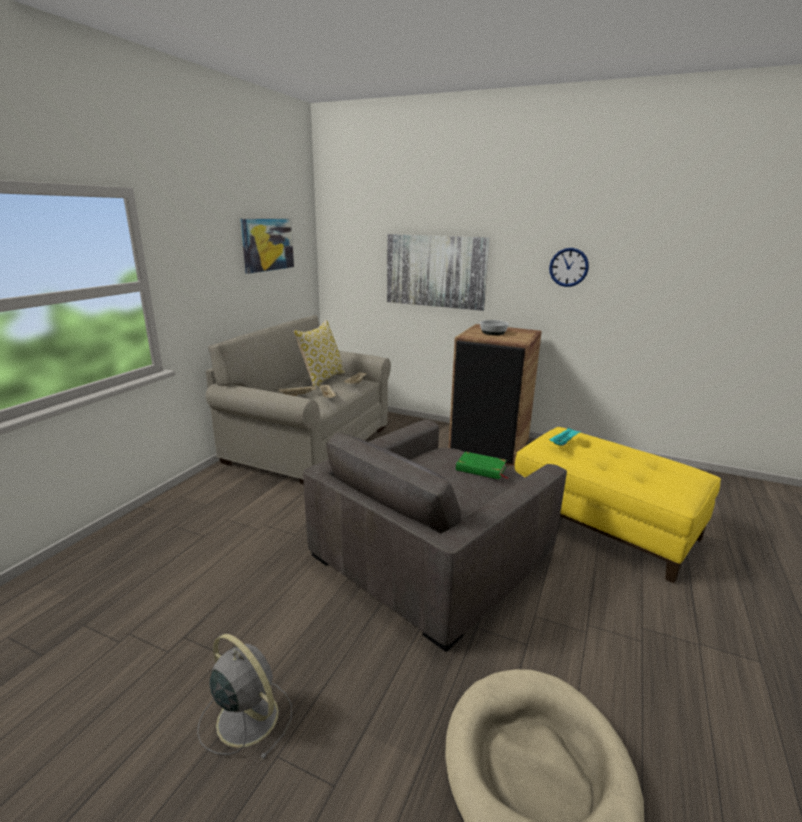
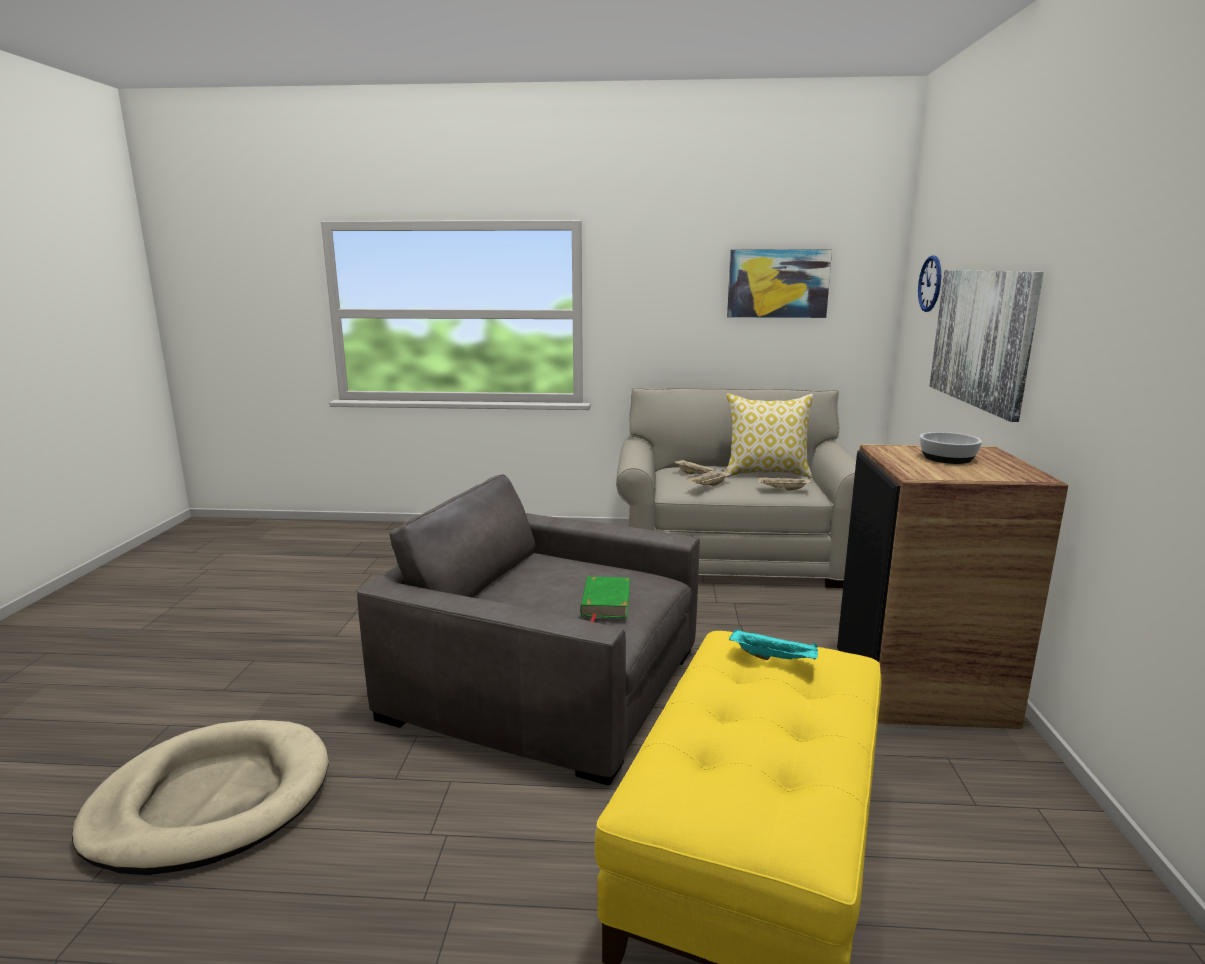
camera: 70 degrees right, 5 degrees down
(246, 716) = (291, 638): grey fan -> none
(568, 267) = (1140, 341): wall clock -> wall clock (930, 284)

